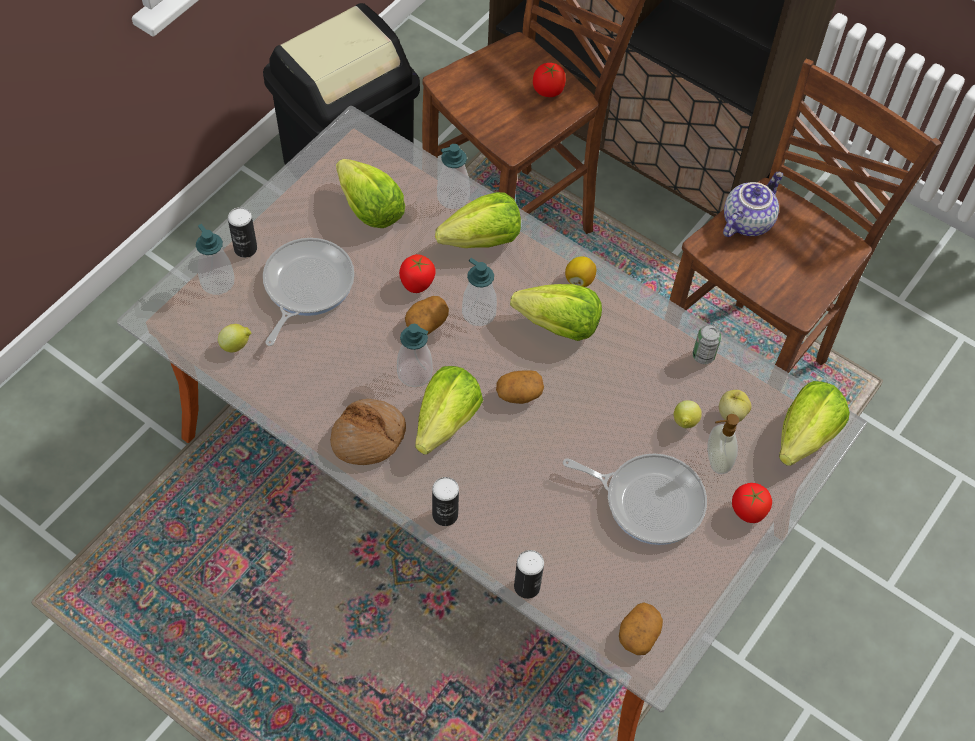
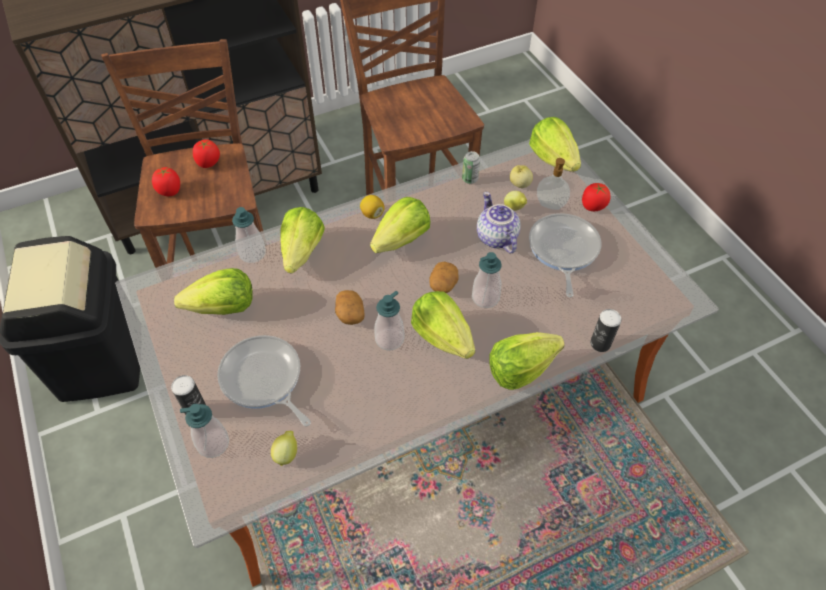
camera: 60 degrees left, 5 degrees down
(368, 437) = (428, 392): bread -> none
(417, 284) = (312, 306): tomato -> tomato (170, 191)
(445, 514) = (520, 369): can -> lettuce
(479, 313) = (362, 279): soap dispenser -> soap dispenser (485, 297)
(638, 634) = (659, 297): potato -> none
(649, 500) = (563, 250): frying pan -> frying pan turned 45 degrees counterclockwise
(746, 221) = (387, 115): teapot -> teapot (495, 237)

